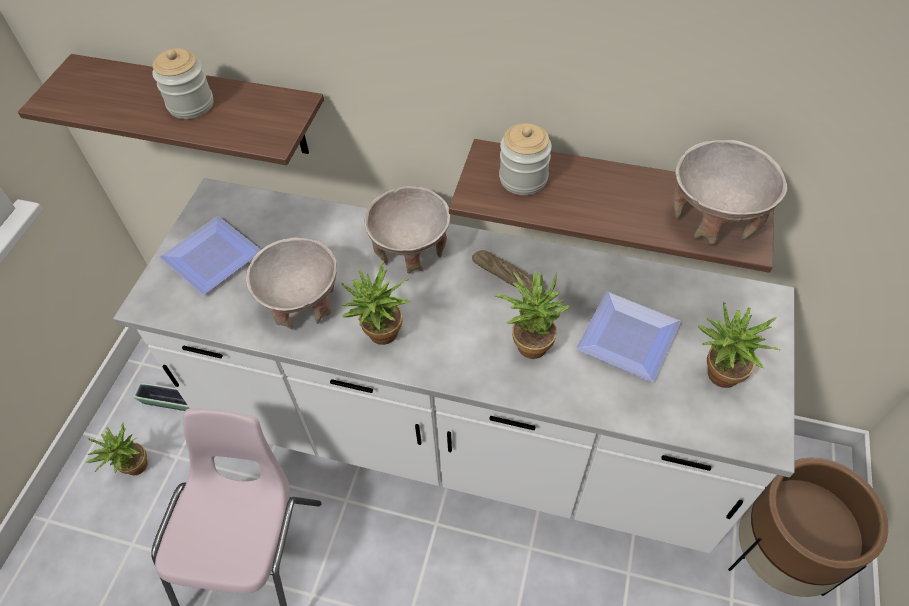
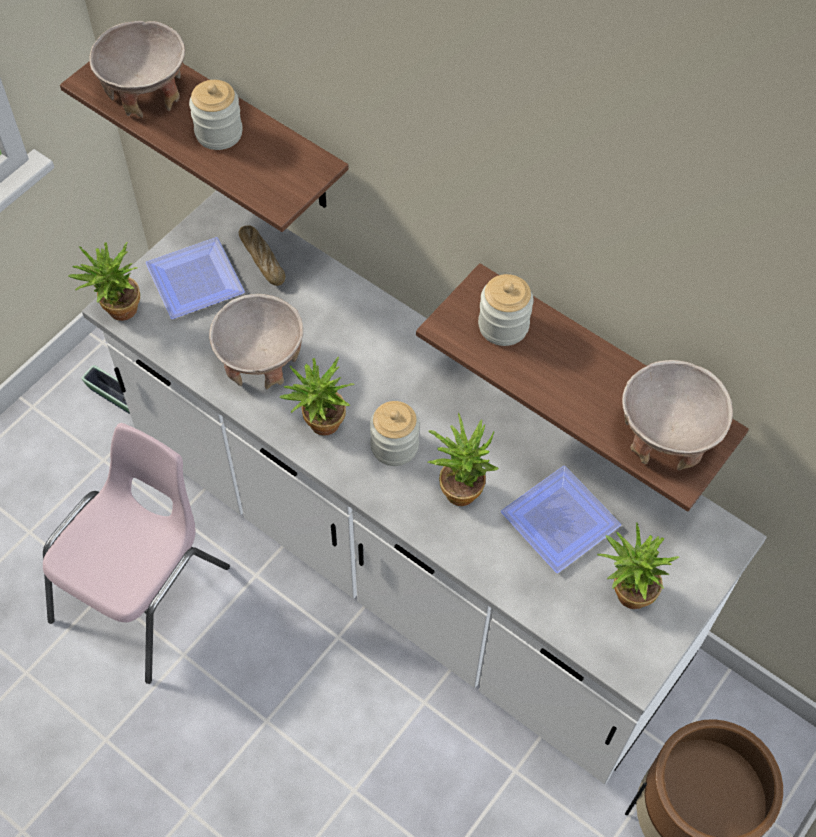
camera: 20 degrees right, 5 degrees up
(133, 469) = (56, 456): potted plant -> potted plant (117, 312)
(410, 249) = (392, 344): beige bowl -> beige bowl (146, 93)
(455, 329) = (394, 446): none -> jar
(506, 276) = (473, 411): bread -> bread (262, 259)

